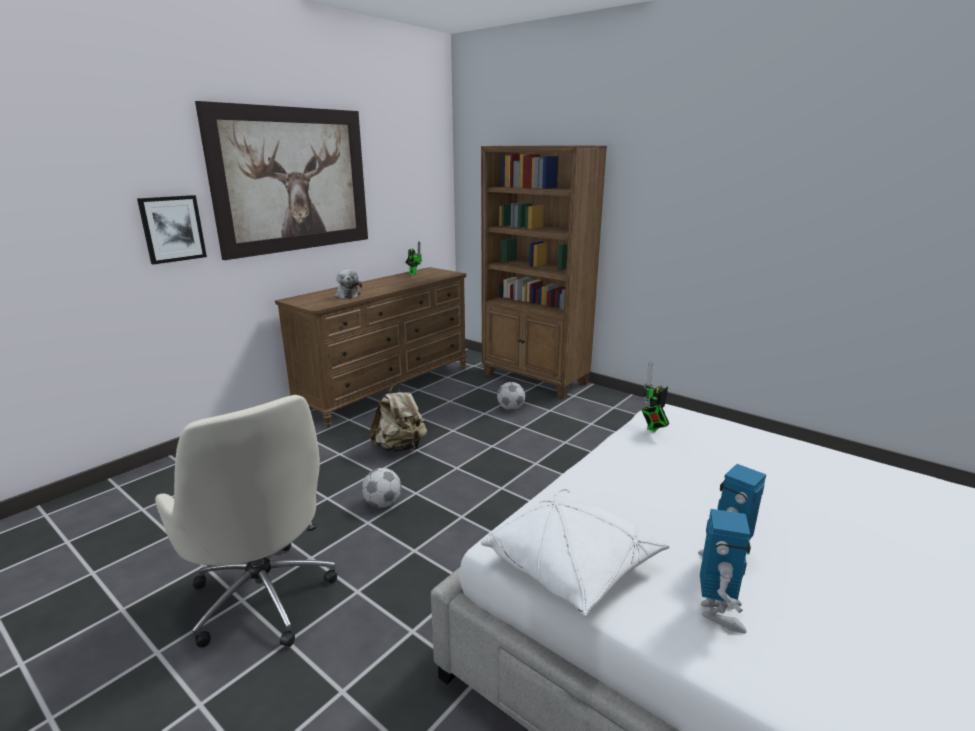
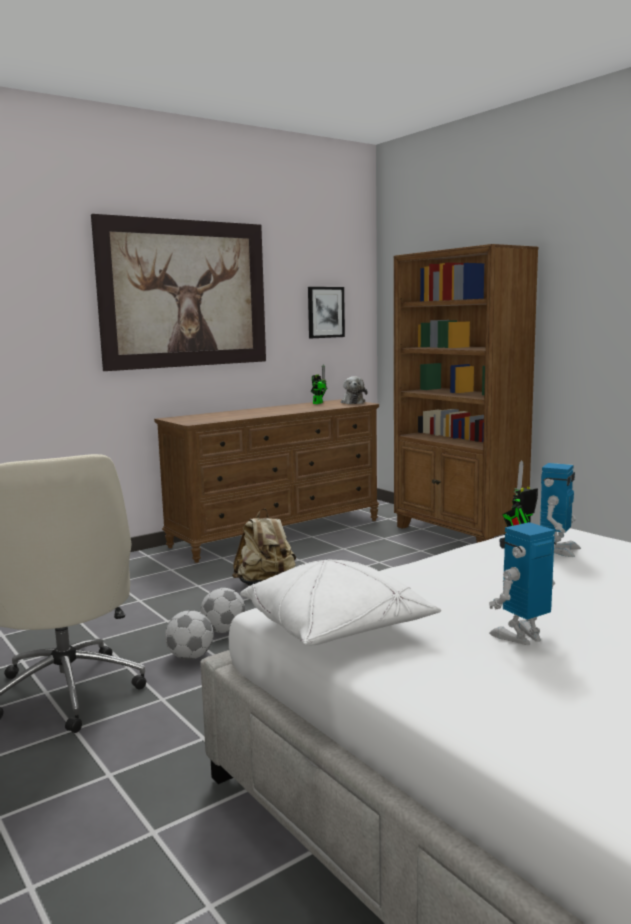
camera: 15 degrees right, 10 degrees down
(172, 229) = (56, 336): picture -> picture (325, 312)
(348, 295) = (232, 416): plush toy -> plush toy (353, 402)
(510, 408) = (413, 559): football -> football (190, 656)
(719, 612) = (474, 674): toy robot -> toy robot (559, 550)

